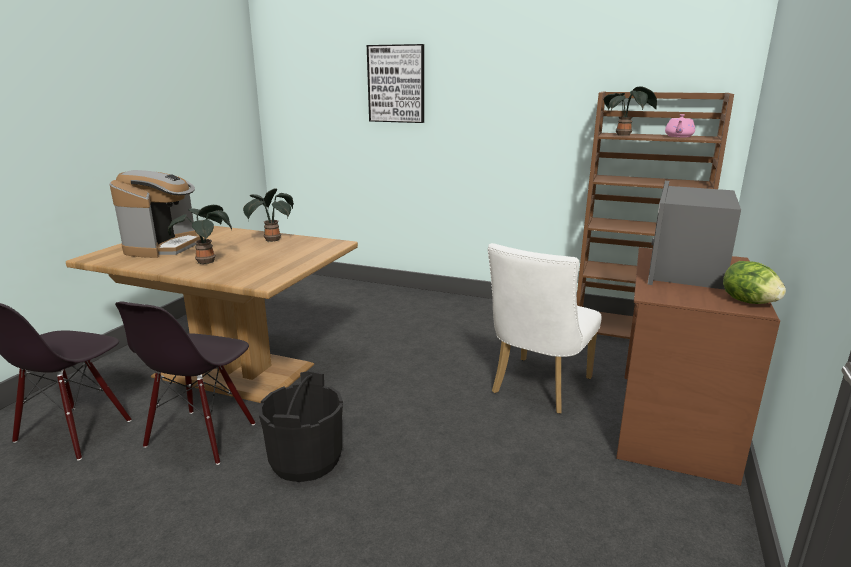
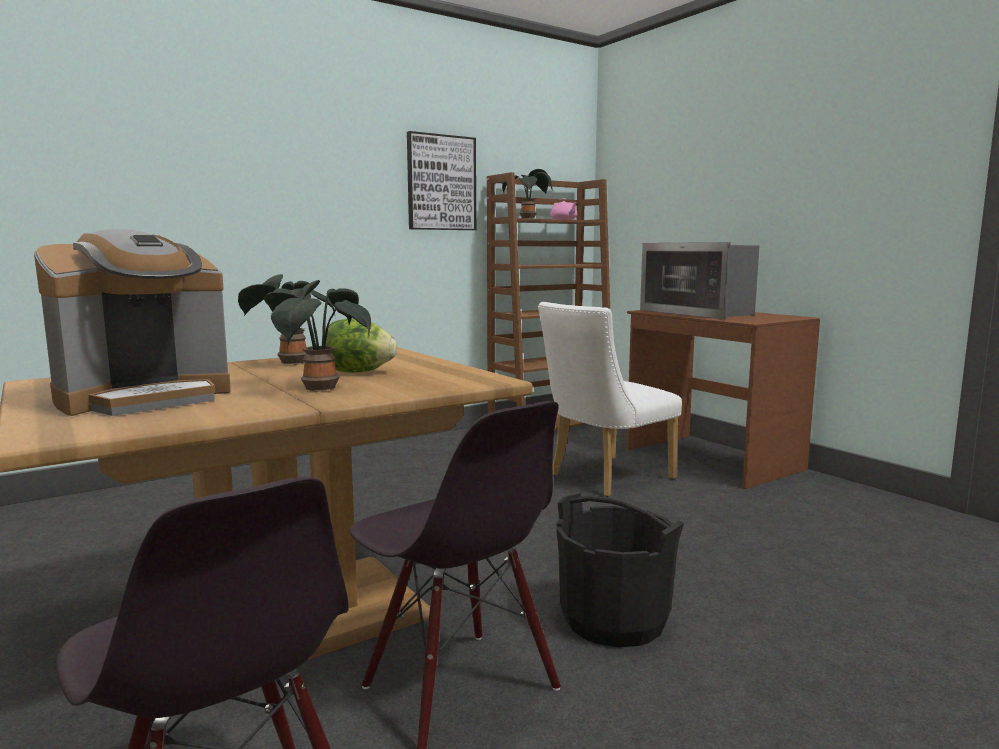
camera: 55 degrees left, 10 degrees down
(164, 247) = (145, 398): coffee machine -> coffee machine turned 90 degrees clockwise
(396, 84) = (233, 151): picture -> picture (441, 183)
(537, 388) = (604, 478): white chair -> white chair turned 75 degrees clockwise
(748, 302) = (785, 316): lettuce -> lettuce (358, 372)

